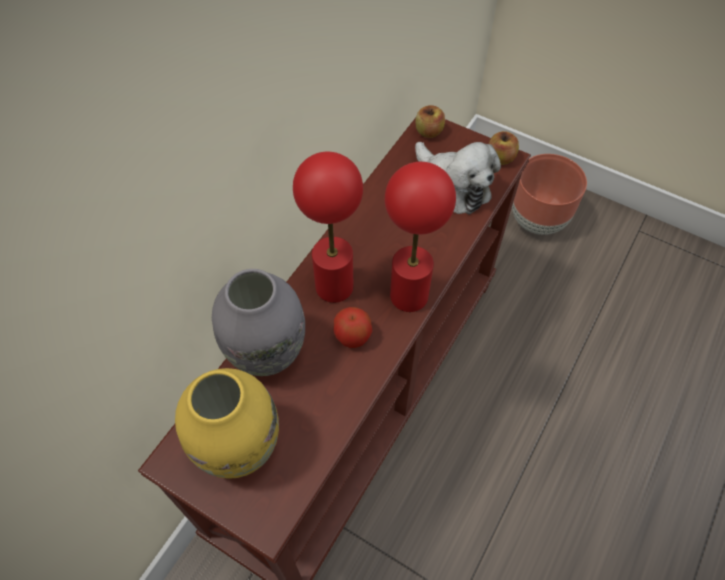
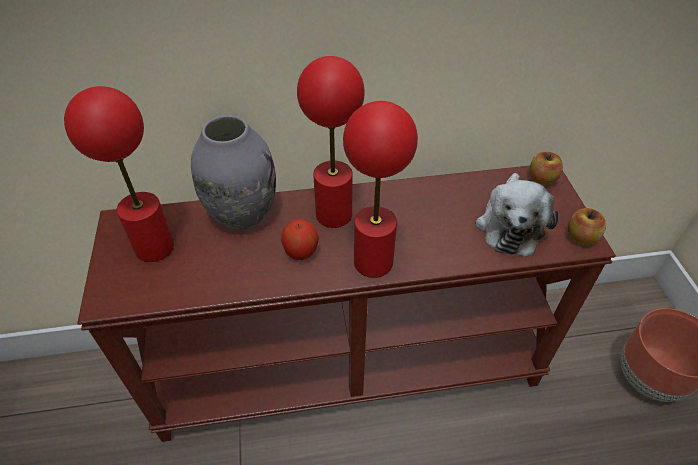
camera: 50 degrees right, 10 degrees down
(239, 447) = (154, 247): yellow vase -> red table lamp

